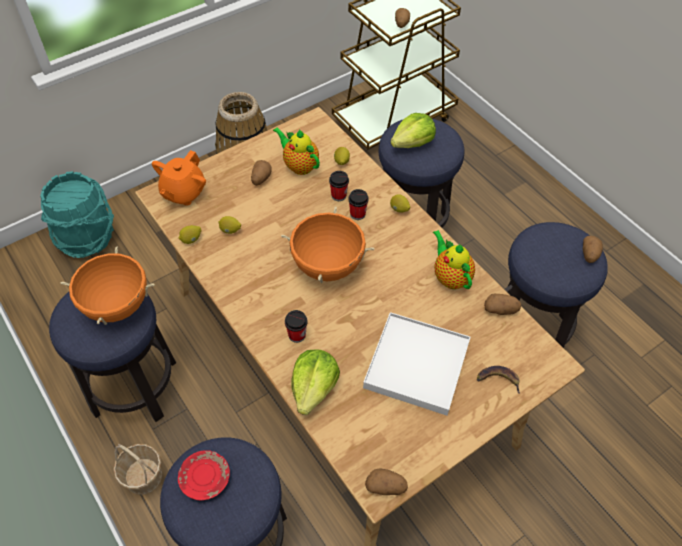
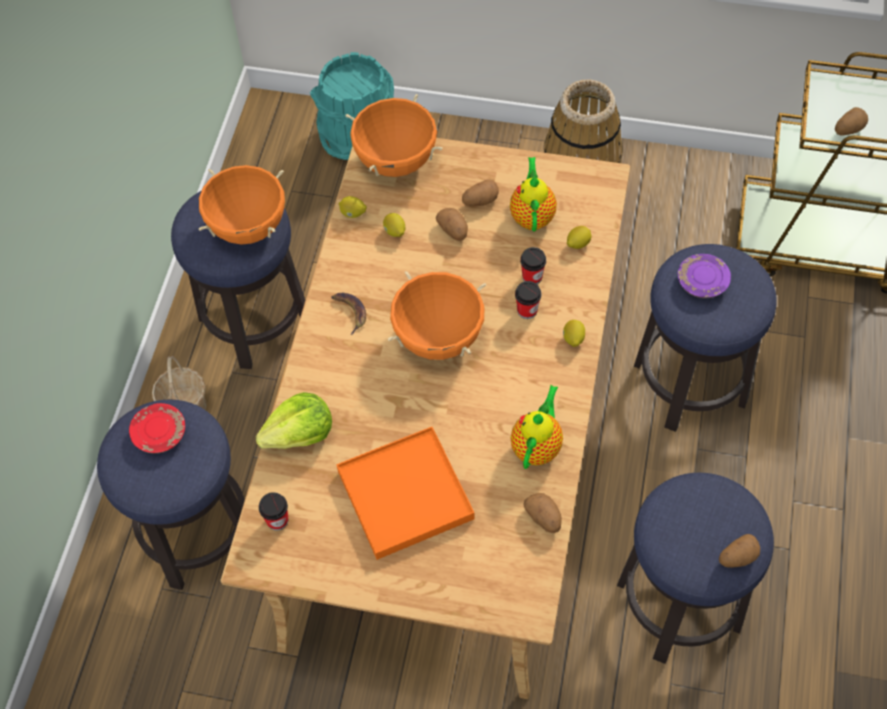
camera: 50 degrees right, 5 degrees up
(183, 193) = (396, 161): orange teapot -> orange cooking pot
(297, 335) = (339, 377): cup -> cup (277, 520)
(386, 487) = (260, 565): potato -> potato (453, 231)
(413, 143) = (702, 282): lettuce -> purple plate
(417, 365) = (405, 495): white tray -> orange tray
(498, 380) = (458, 574): banana -> banana (350, 312)

